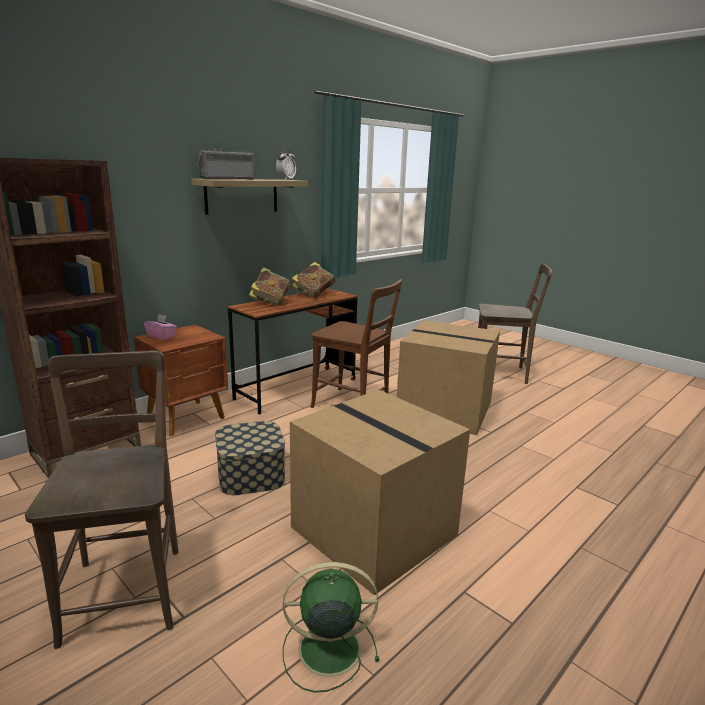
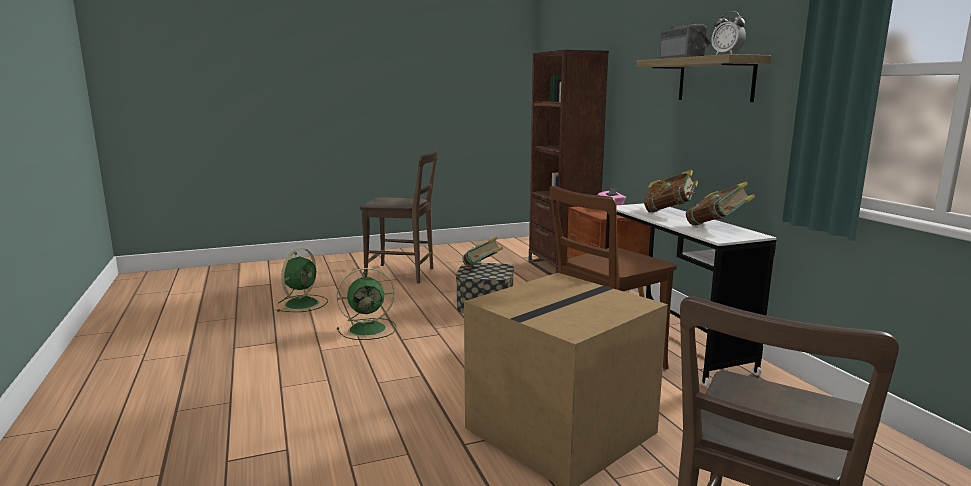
camera: 115 degrees right, 5 degrees down
(245, 439) = (482, 269): none -> book
(296, 389) = (672, 343): brown desk -> white desk
(371, 531) = (369, 329): cardboard box -> green fan

